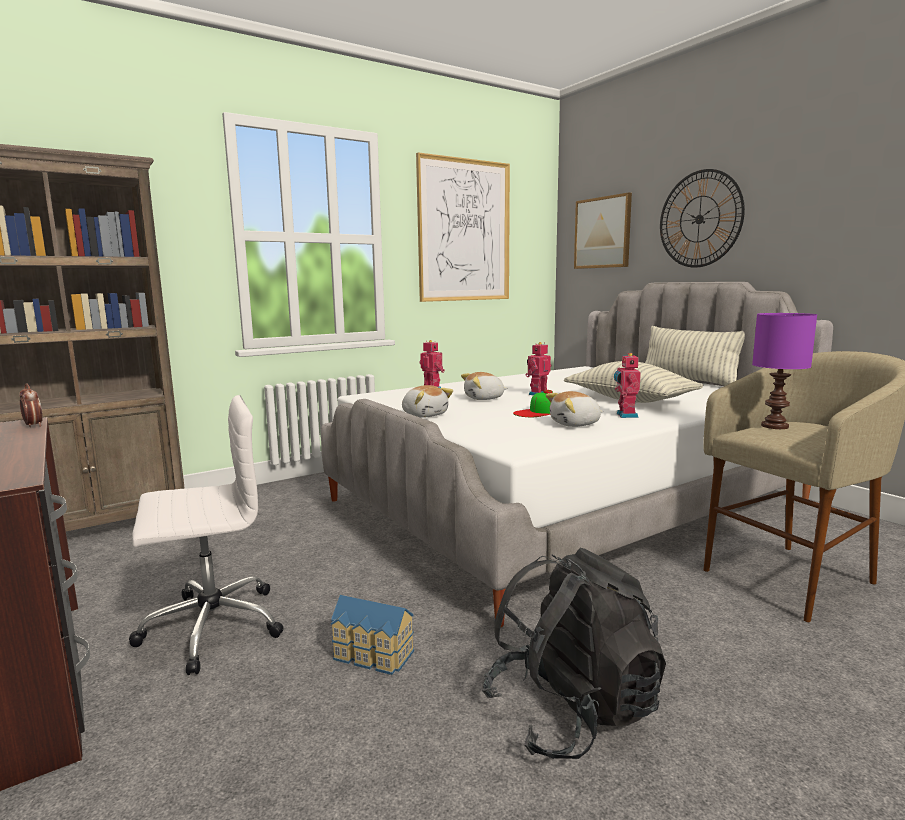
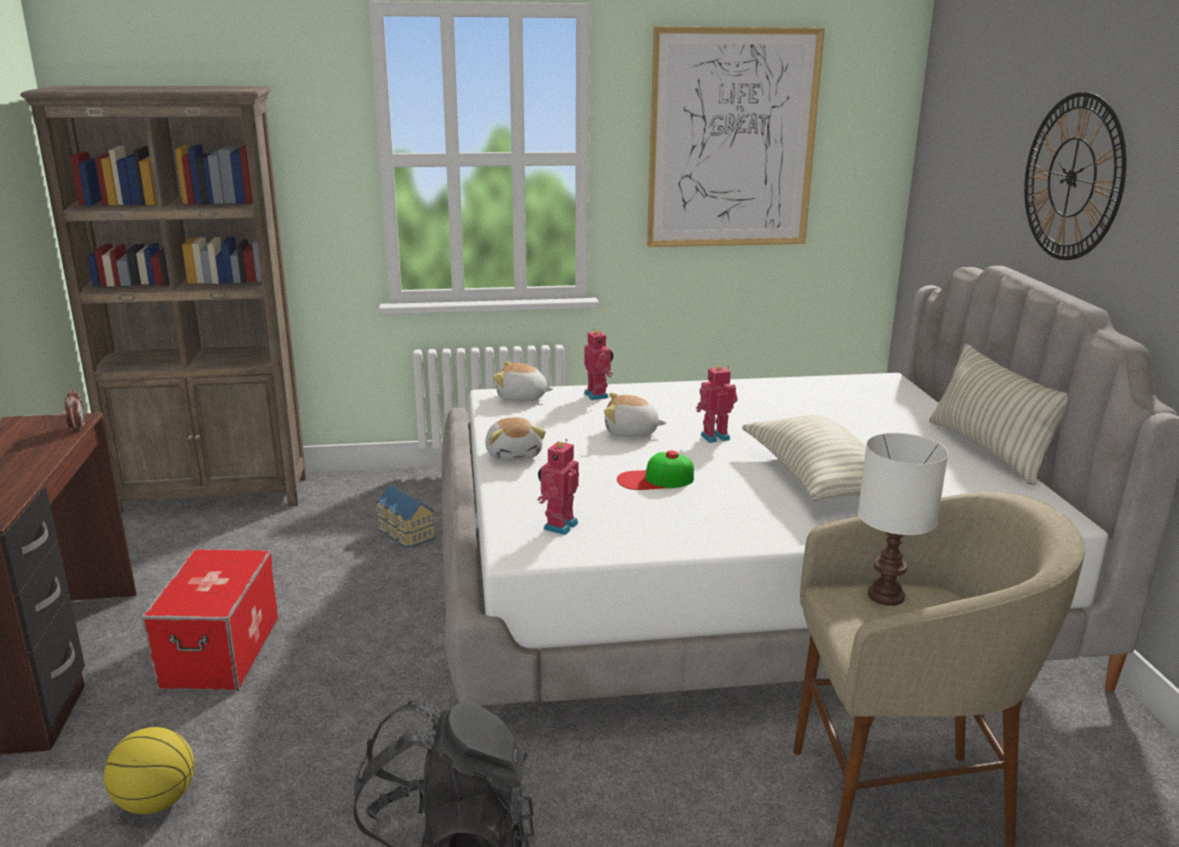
camera: 25 degrees right, 10 degrees up
(210, 627) = (221, 652): white office chair -> storage box
(253, 763) = (155, 802): none -> basketball
(372, 656) = (327, 734): toy house -> toy house (404, 534)
(575, 424) = (660, 517): plush toy -> plush toy (521, 398)
(602, 233) = (964, 156): picture -> none
(625, 415) = (753, 514): toy robot -> toy robot (558, 525)
(775, 426) = (886, 597): purple table lamp -> white table lamp

